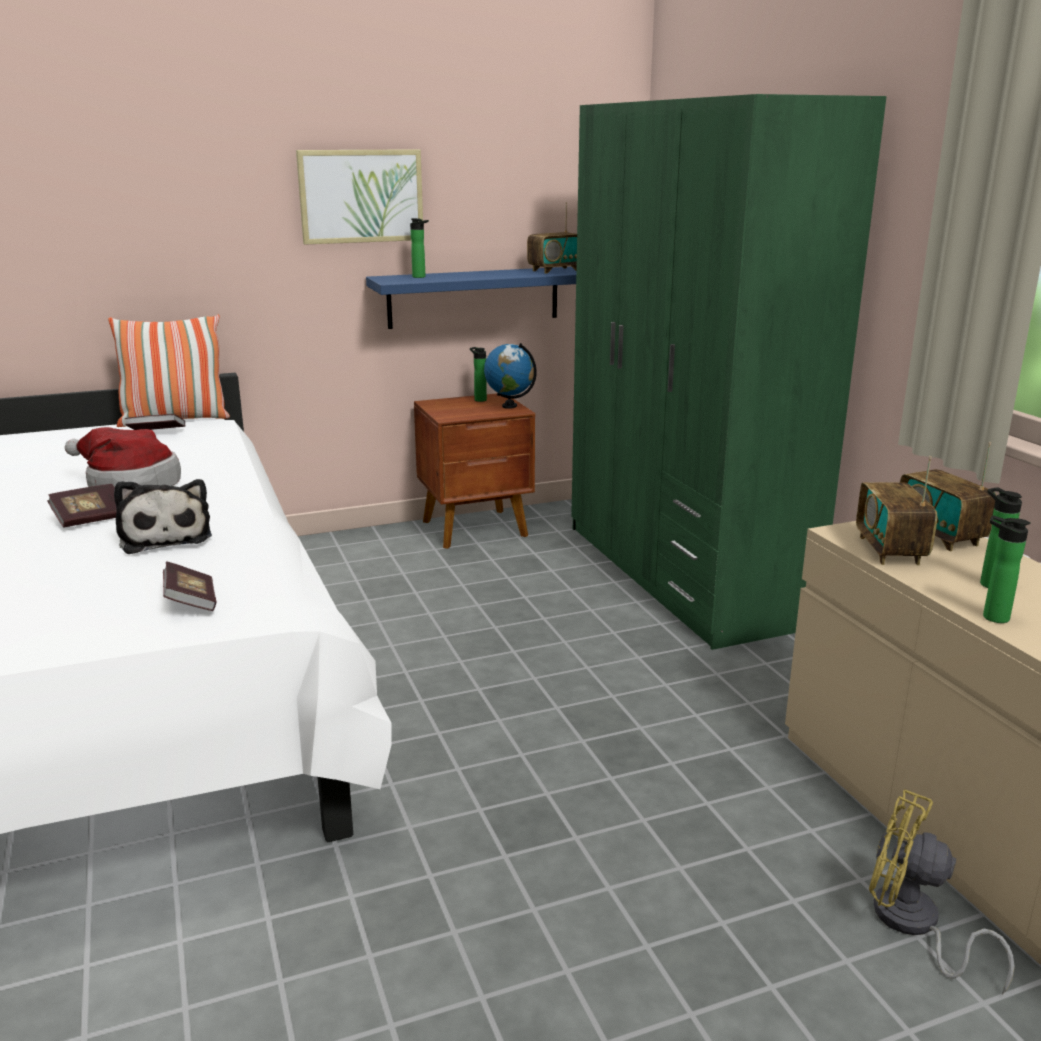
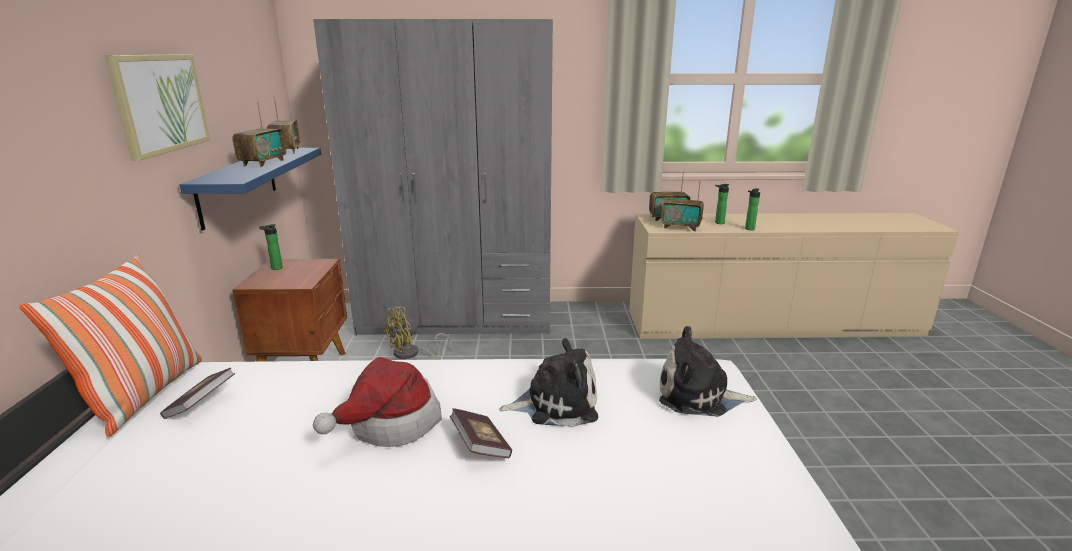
camera: 70 degrees left, 0 degrees up
(191, 602) = (698, 396): book -> plush toy
(420, 277) = (232, 173): bottle -> none
(480, 275) = (263, 163): none -> radio
(509, 406) = (310, 262): globe -> none
(681, 573) = (457, 319): green wardrobe -> grey wardrobe
(913, 925) = (770, 351): yellow fan -> yellow fan (412, 354)

